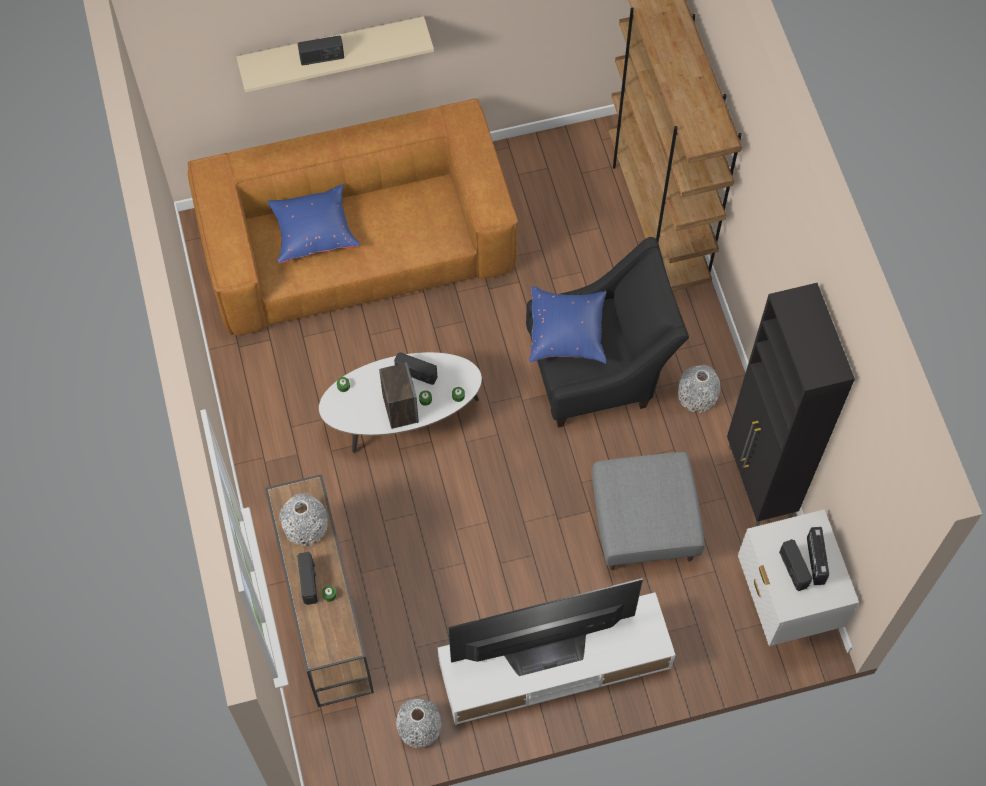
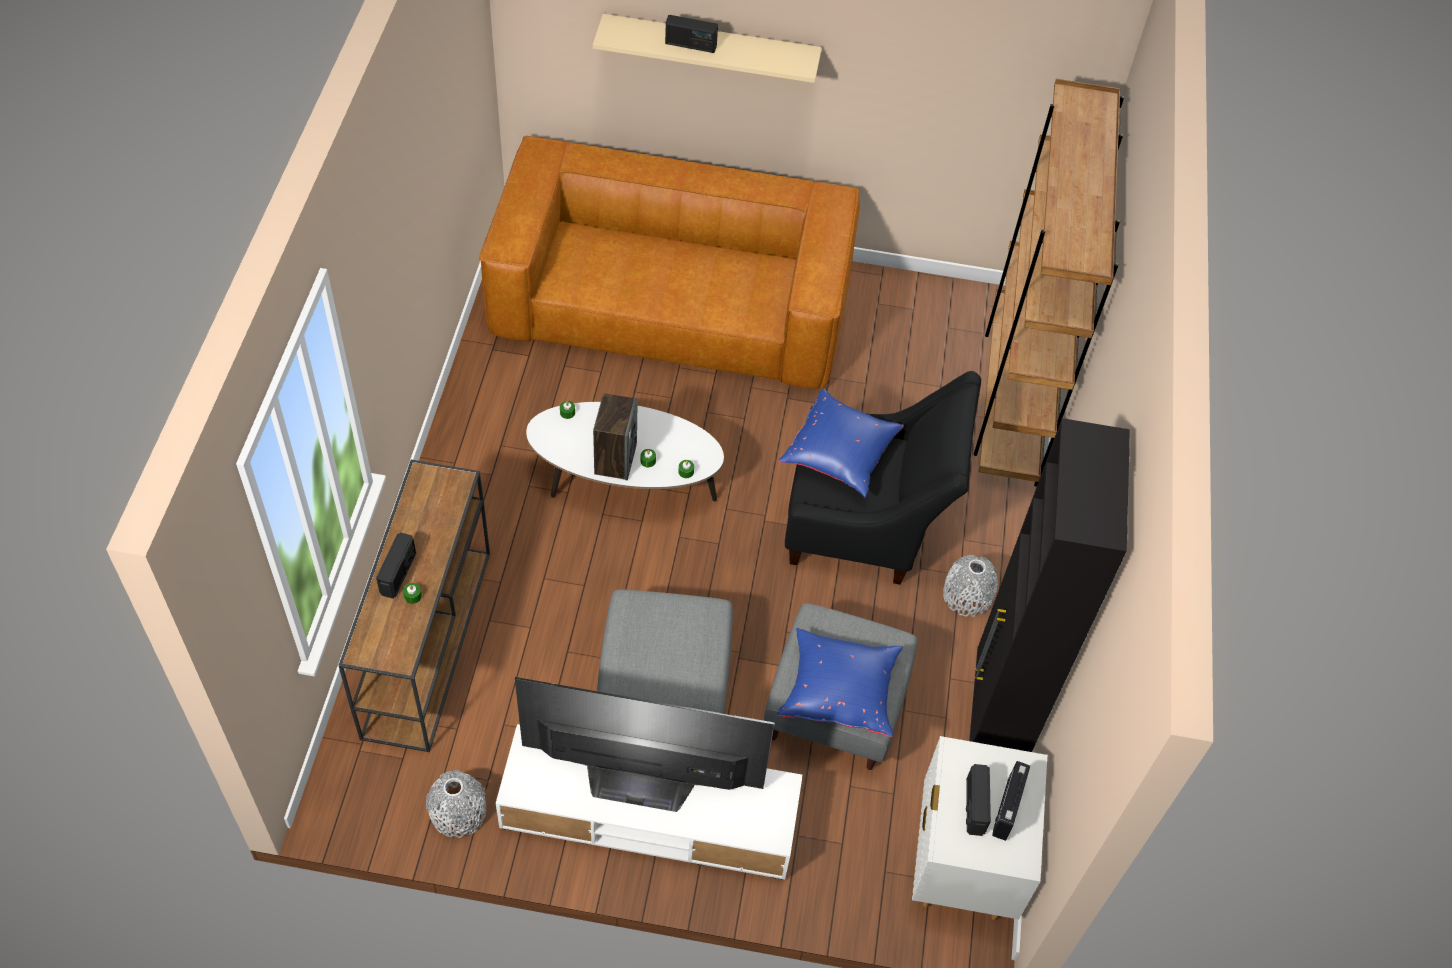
camera: 20 degrees right, 10 degrees down
(305, 525) = (430, 514): grey vase -> none
(313, 231) = (621, 256): blue pillow -> blue pillow (839, 691)
(416, 374) = (652, 432): radio -> none
(515, 563) = (665, 685): none -> grey ottoman

